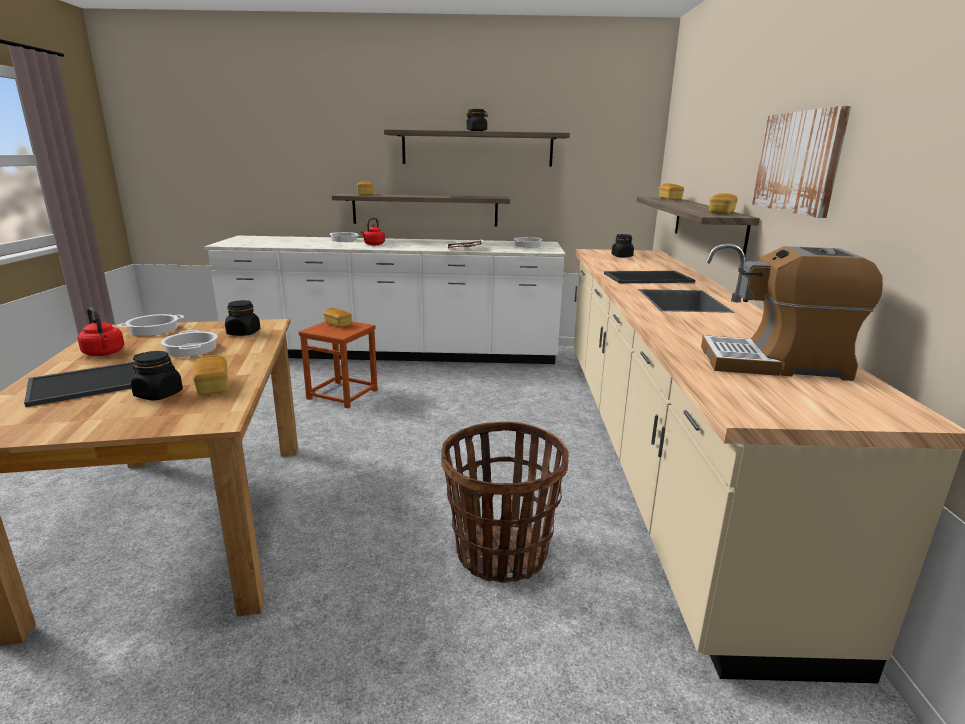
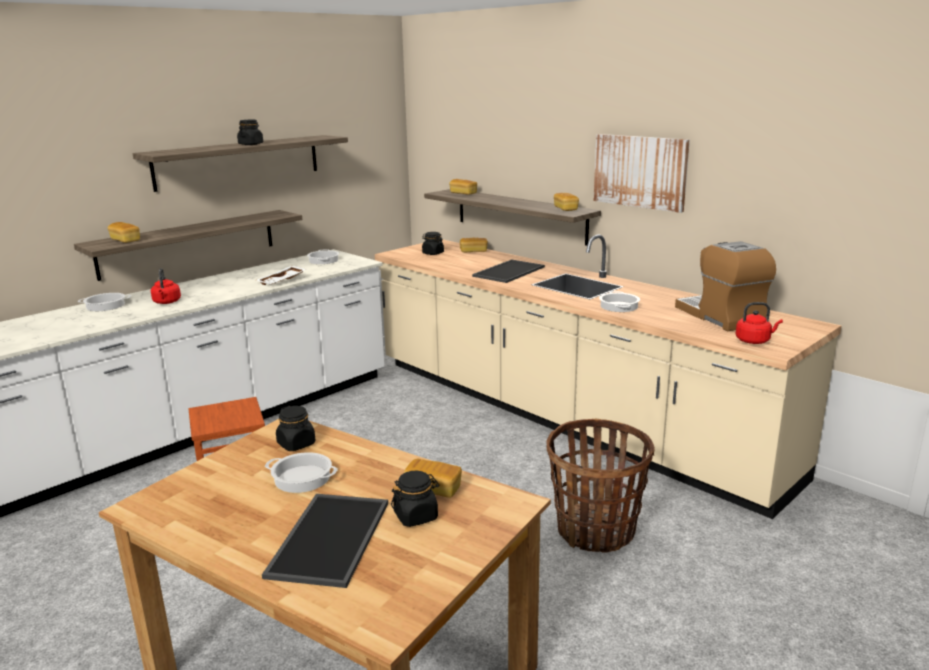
camera: 45 degrees left, 0 degrees up
(104, 353) = (232, 525): red kettle -> red kettle (754, 341)
(154, 329) = (189, 484): cooking pot -> cooking pot (618, 306)
(338, 324) = (215, 411): bread -> bread (473, 251)
(775, 363) = (720, 316): coffee machine -> coffee machine turned 105 degrees clockwise

